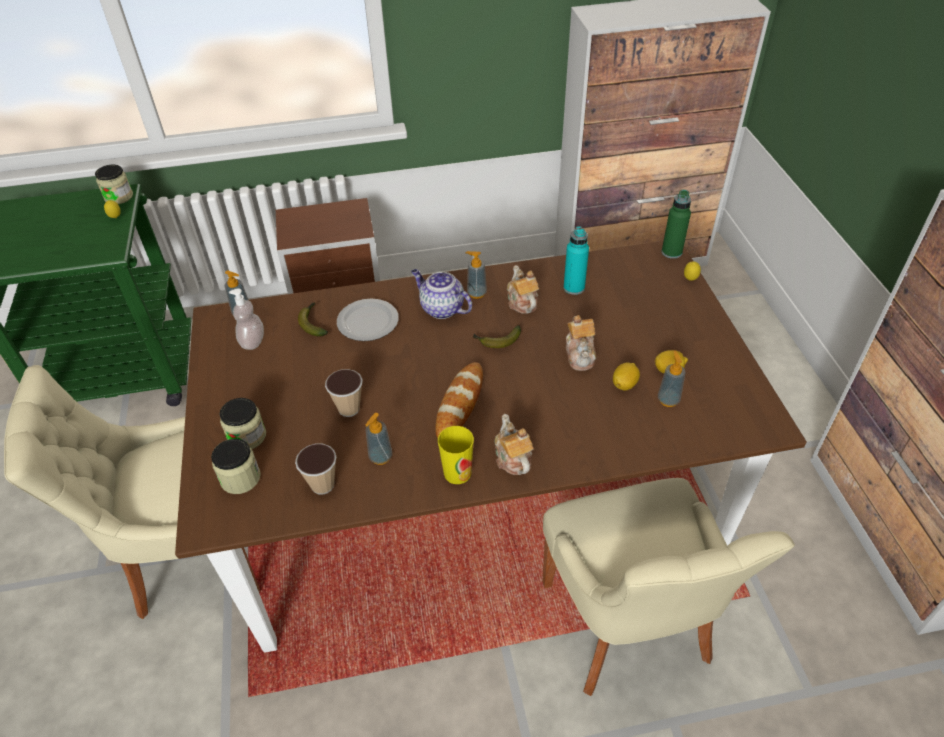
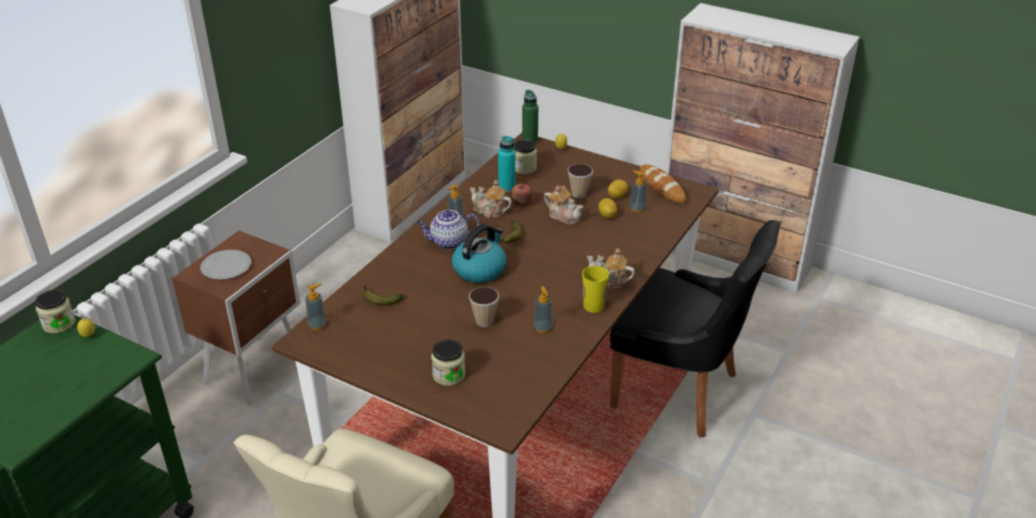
camera: 50 degrees left, 10 degrees down
(240, 478) = (483, 393): jar -> jar (524, 168)
(253, 341) = (357, 333): soap dispenser -> none
(322, 485) = (535, 361): cup -> cup (579, 194)
(368, 321) = (415, 275): plate -> plate (226, 266)
(424, 354) = (480, 269): none -> kettle
(460, 403) = (541, 277): bread -> bread (661, 187)
(560, 314) = (521, 204): none -> apple
(628, 626) = (679, 391): beige chair -> black chair

